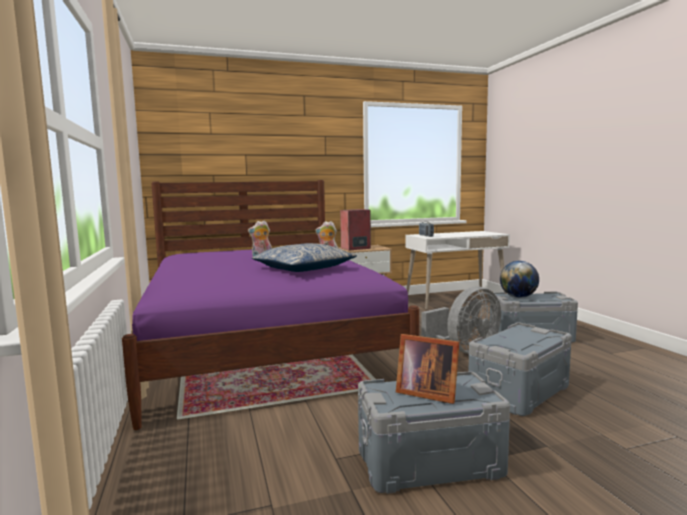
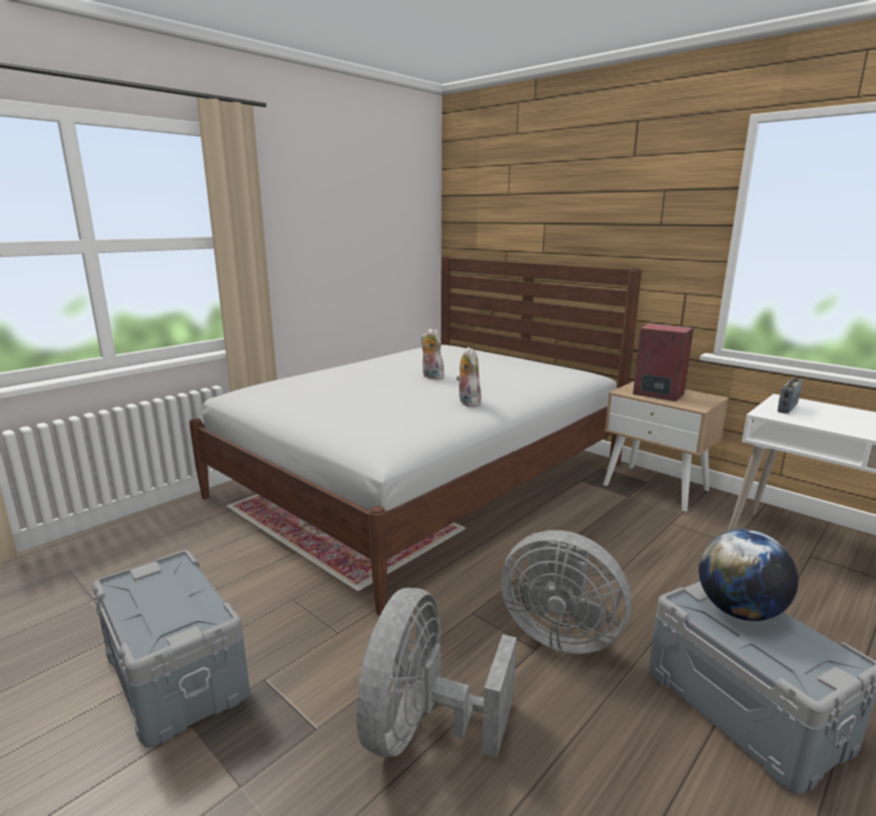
camera: 60 degrees right, 10 degrees up
(263, 345) = (423, 480): purple bed -> white bed
(303, 269) = (384, 406): pillow -> none
(425, 392) = (165, 597): picture frame -> none
(520, 392) = (424, 729): grey storage box -> grey fan

